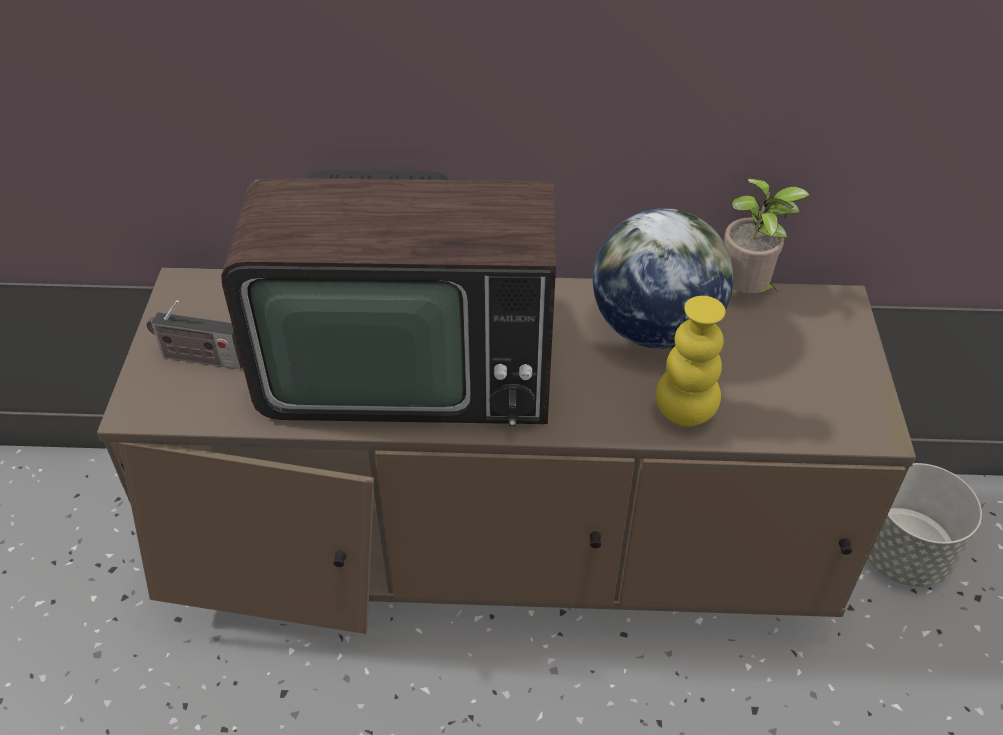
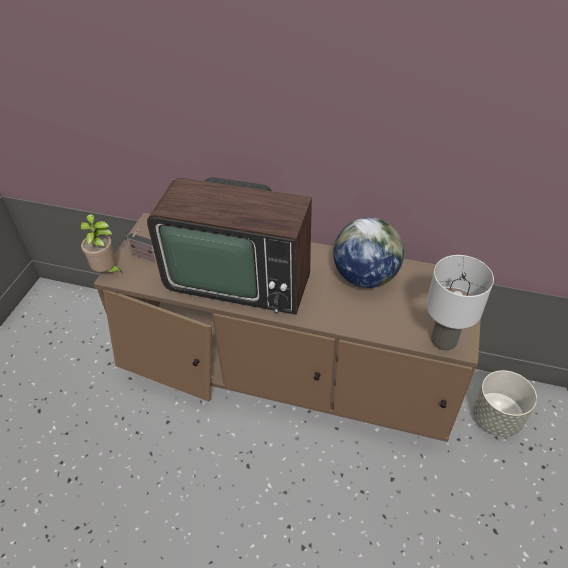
camera: 15 degrees right, 0 degrees up
(684, 413) = (365, 321): yellow vase -> none
(745, 293) = (418, 266): potted plant -> potted plant (107, 271)
(842, 425) = (444, 341): none -> white table lamp

